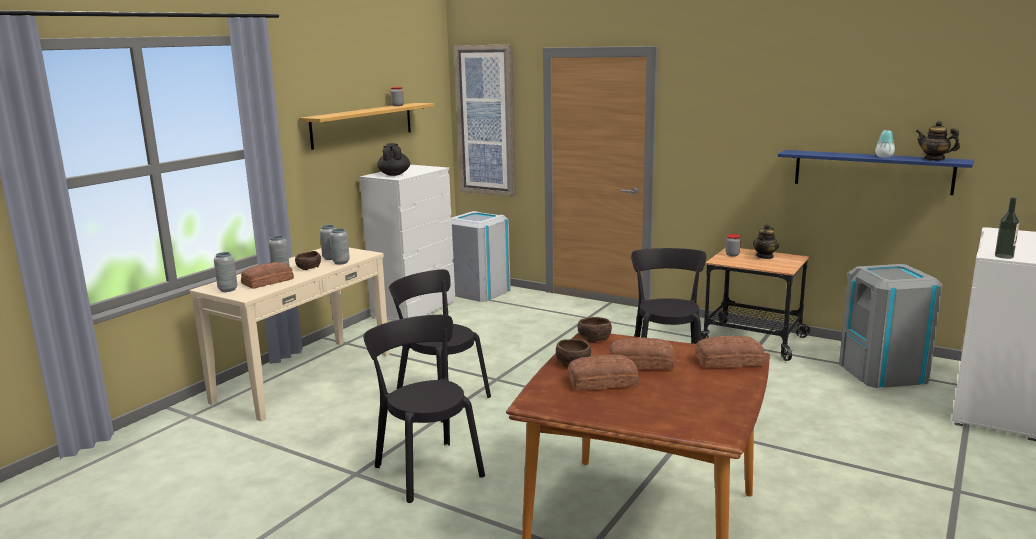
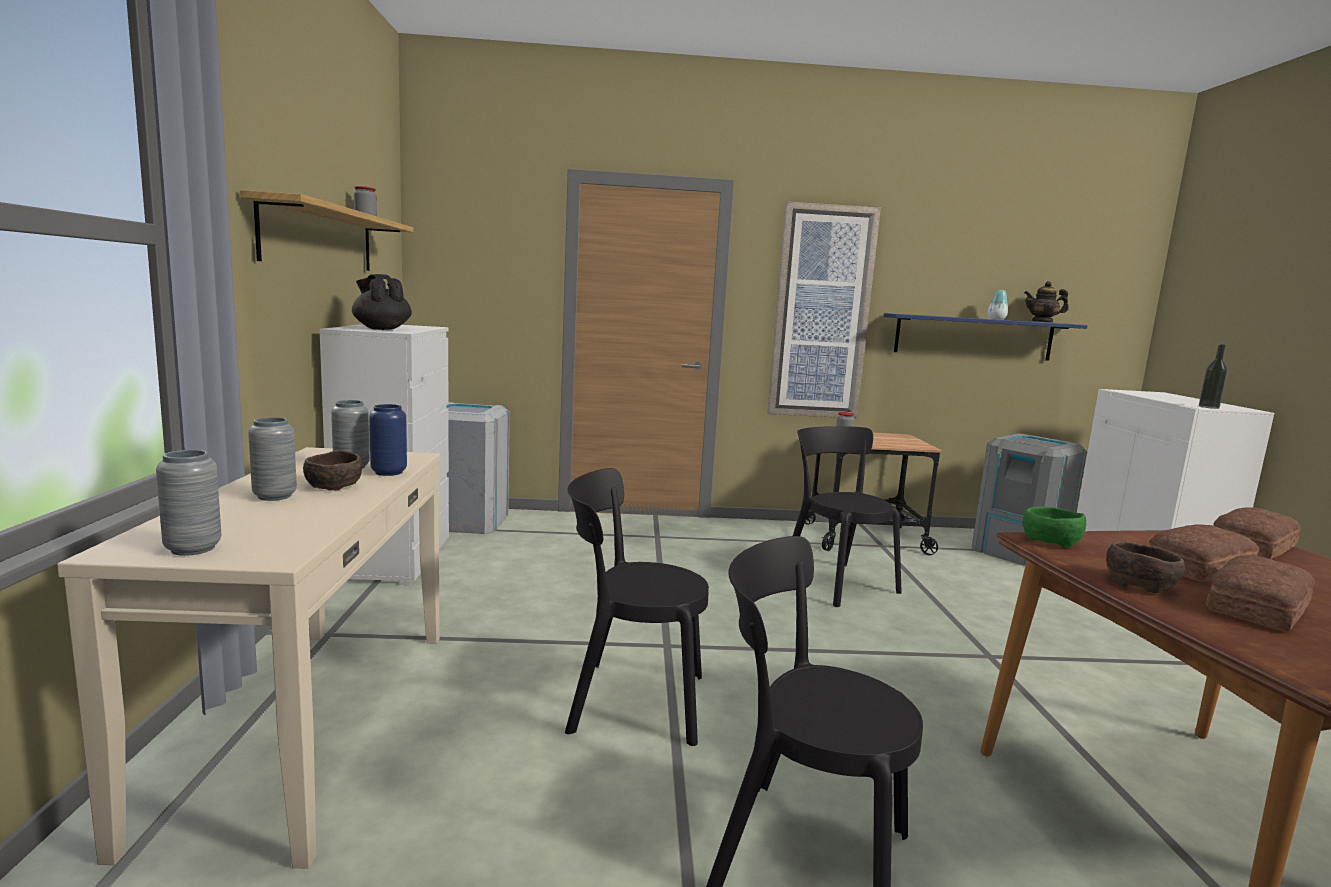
camera: 35 degrees left, 5 degrees down
(267, 281) = (277, 520): bread -> none
(341, 262) = (389, 472): grey vase -> blue vase
(486, 120) = (467, 269): picture -> picture (821, 313)
(593, 338) = (1049, 541): brown bowl -> green bowl
(765, 256) = (876, 436): teapot -> none

